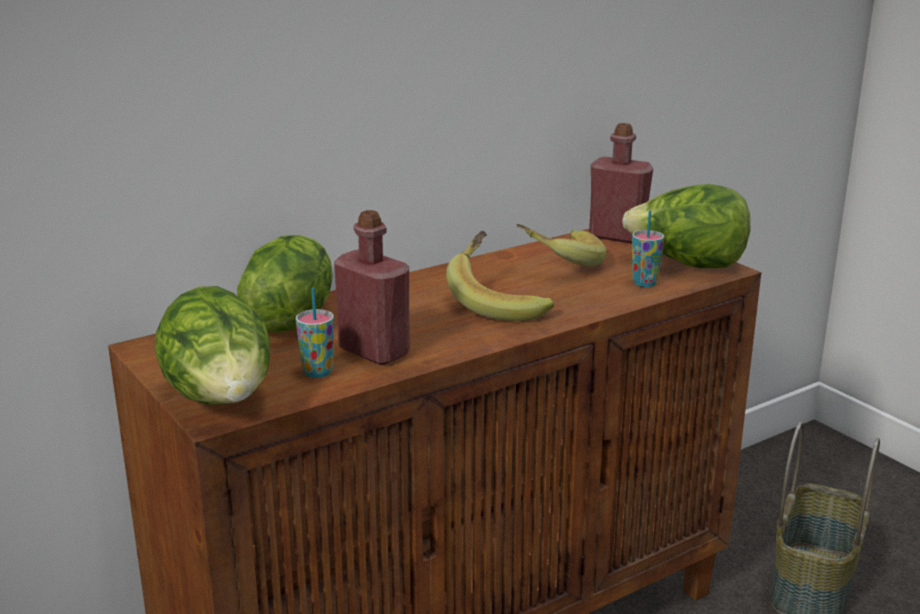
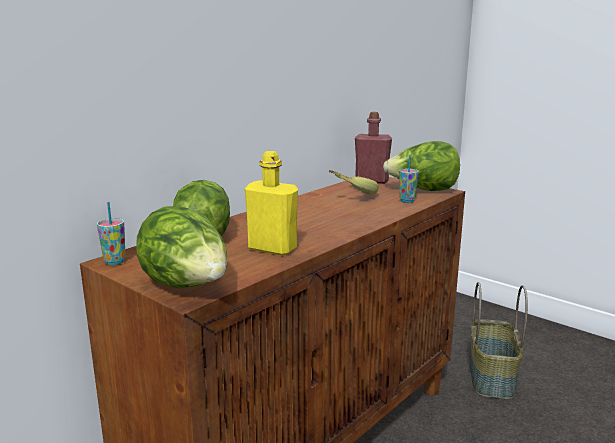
camera: 15 degrees left, 5 degrees down
(317, 372) = (243, 263): cup -> cup (115, 262)
(374, 351) = (272, 248): red bottle -> yellow bottle
(500, 302) = (331, 216): banana -> none

